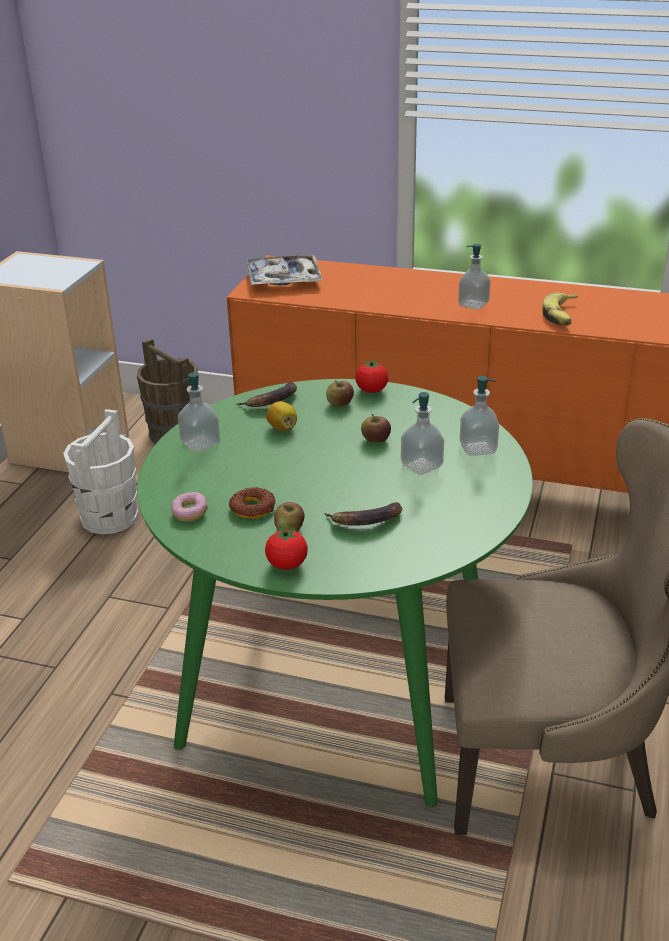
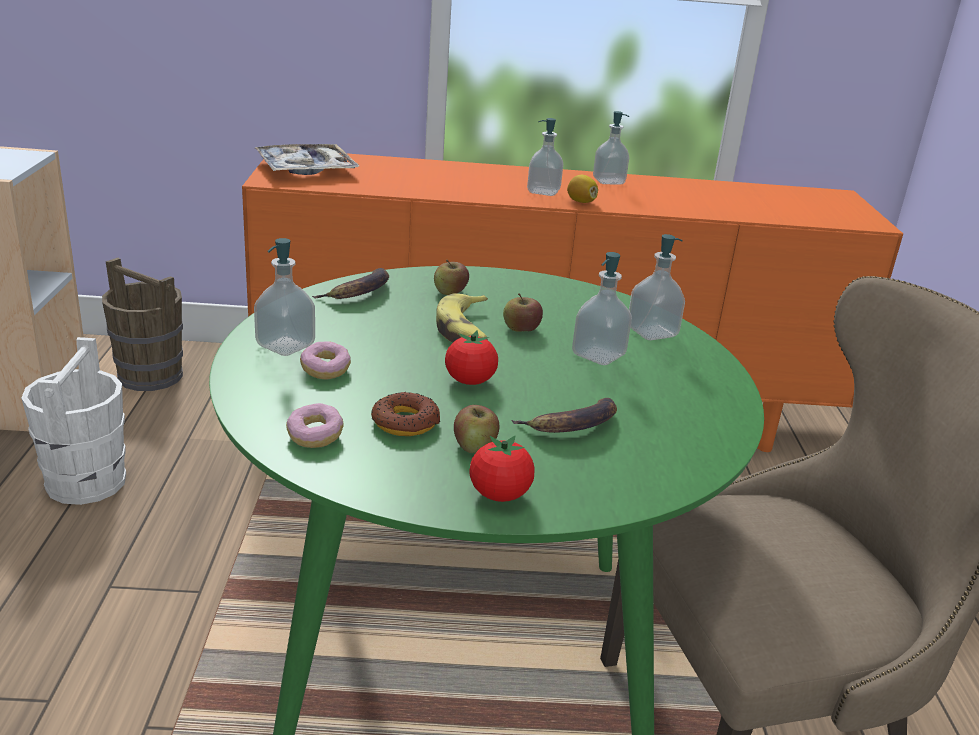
camera: 20 degrees left, 5 degrees down
(218, 465) = (325, 370): none -> donut
(282, 428) = (391, 321): lemon -> lemon (581, 202)
(371, 390) = (481, 276): tomato -> tomato (470, 381)
(542, 293) = (608, 181): none -> soap dispenser
(561, 315) = (644, 200): banana -> banana (467, 331)

